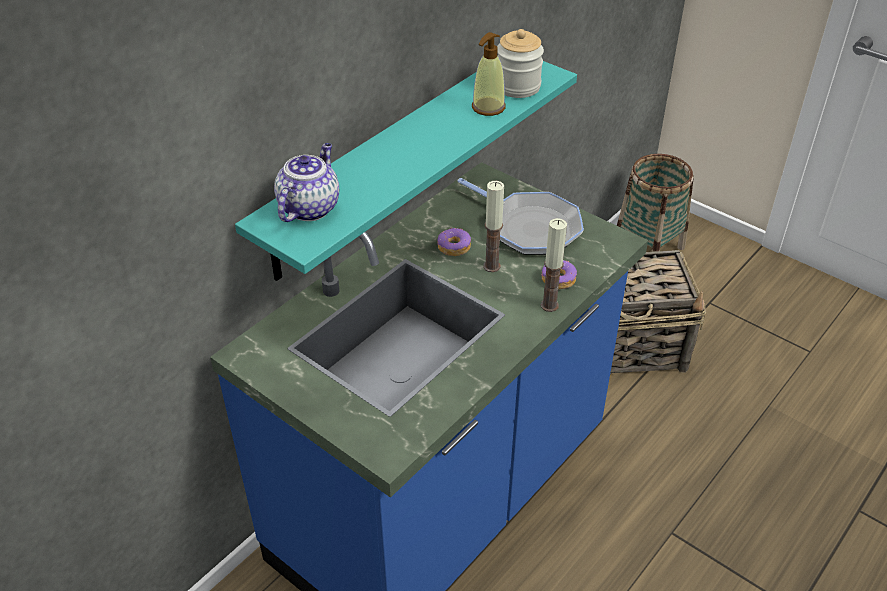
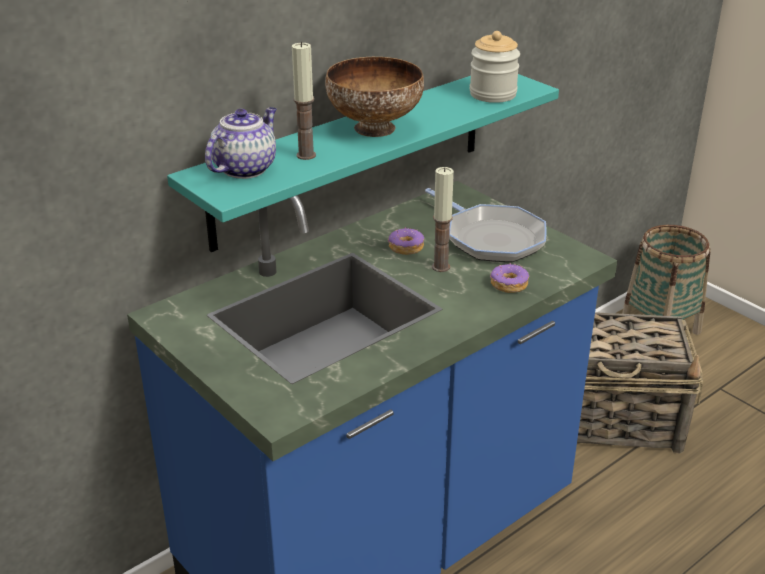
camera: 10 degrees right, 10 degrees down
(417, 143) = (373, 129): none -> bowl
(488, 107) = (456, 107): soap dispenser -> none
(549, 305) = (492, 306): candle -> candle (306, 155)

